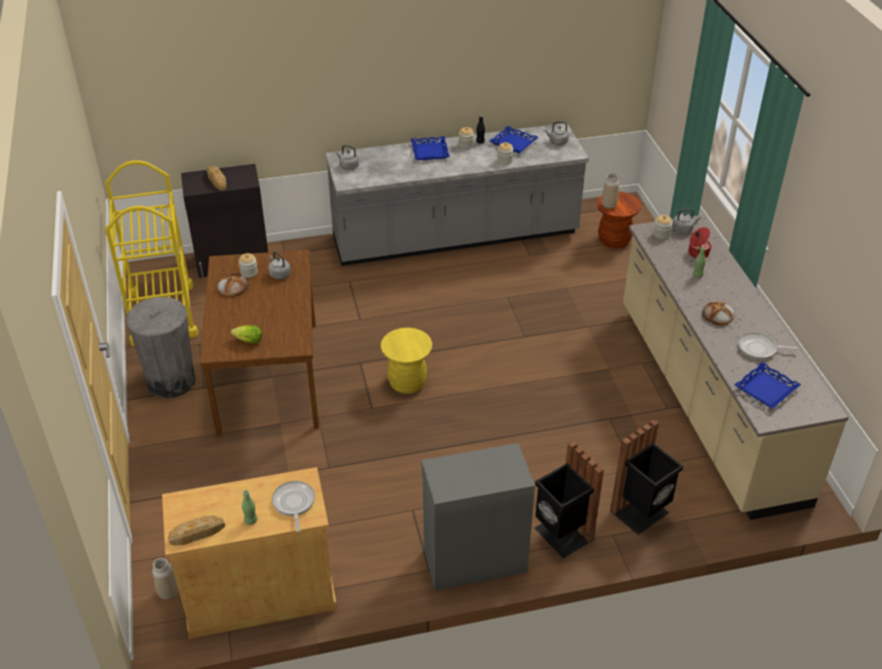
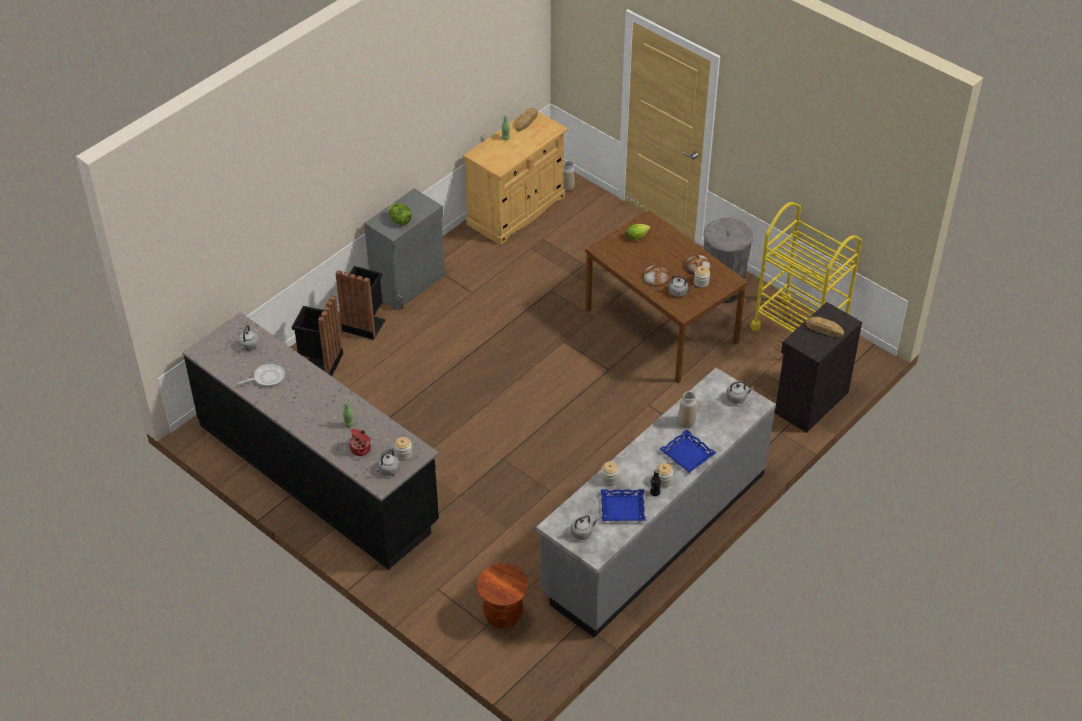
camera: 145 degrees right, 5 degrees up
(294, 503) = (491, 155): frying pan -> none
(407, 383) = (557, 372): yellow stool -> none
(488, 465) = (400, 220): none -> lettuce
(608, 206) = (509, 574): vase -> vase (686, 422)
(707, 401) = (317, 473): beige counter -> black counter
(718, 316) = (312, 392): bread -> bread (655, 277)
(765, 389) = (249, 346): blue tray -> grey kettle

